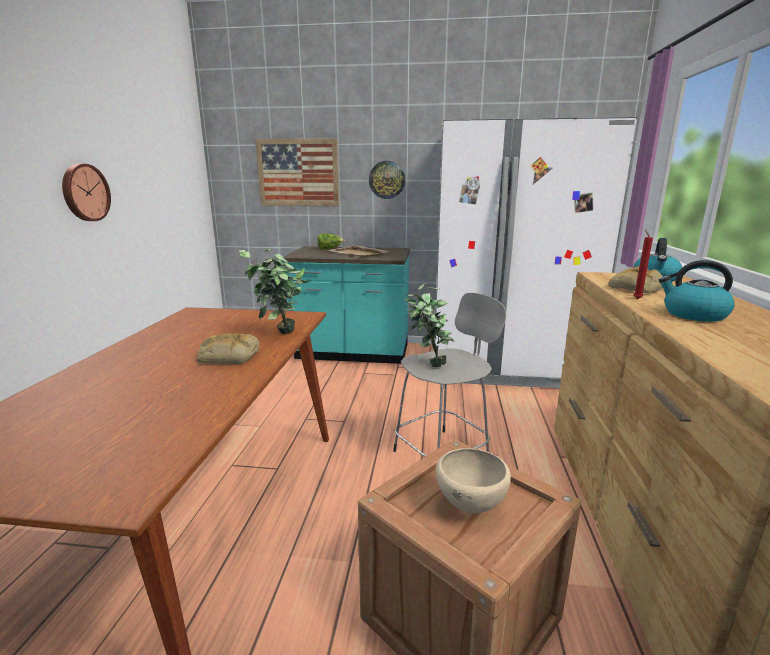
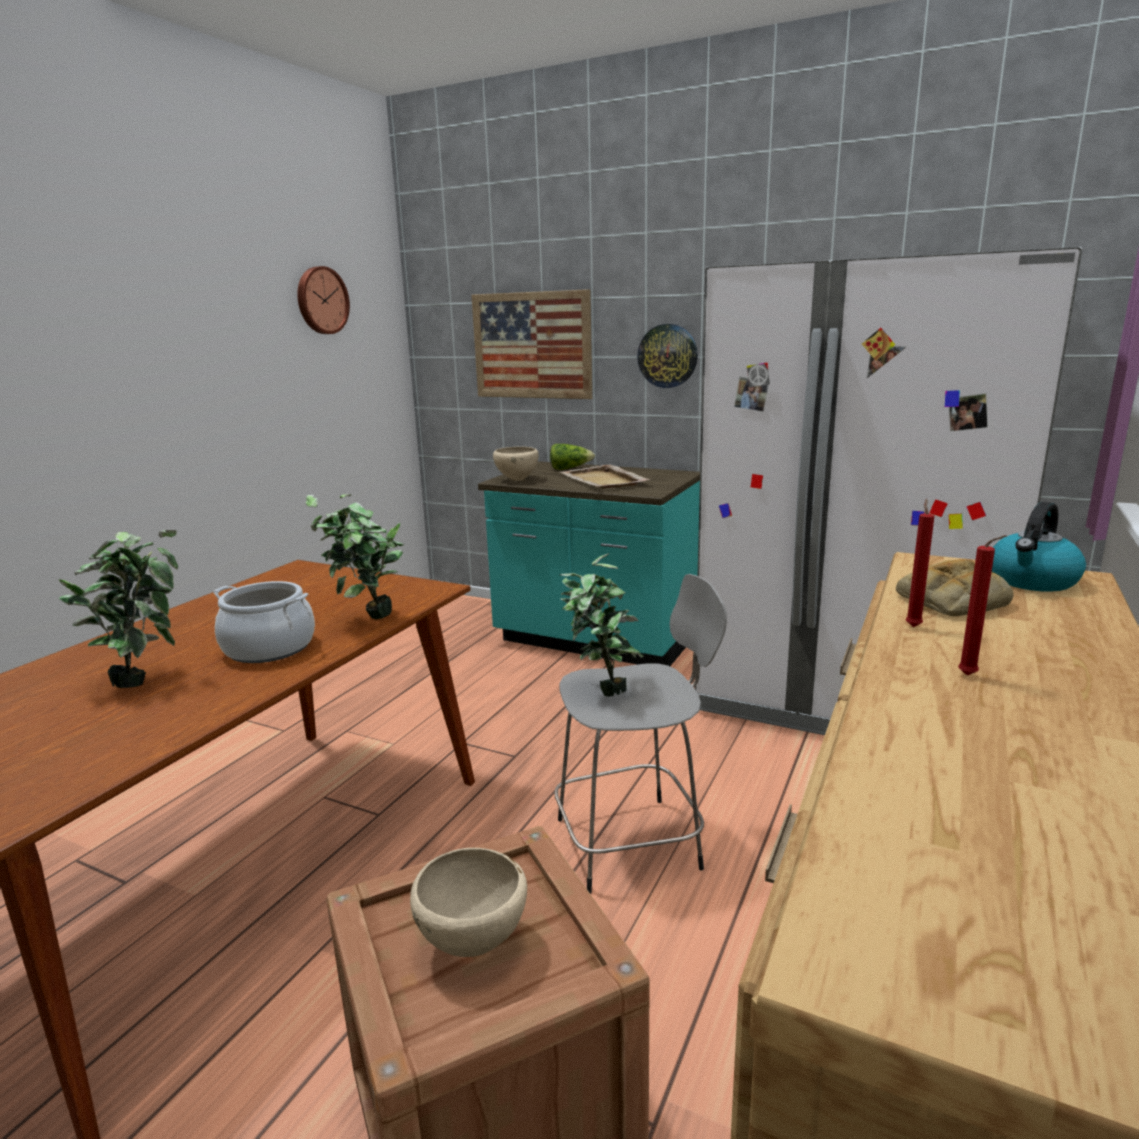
camera: 20 degrees right, 0 degrees up
(84, 192) = (196, 393): wall clock -> wall clock (321, 300)
(150, 383) = (145, 678): none -> potted plant
(228, 356) = (269, 648): bread -> cooking pot
(304, 255) = (517, 480): none -> beige bowl
(693, 315) = (970, 676): kettle -> red candle

